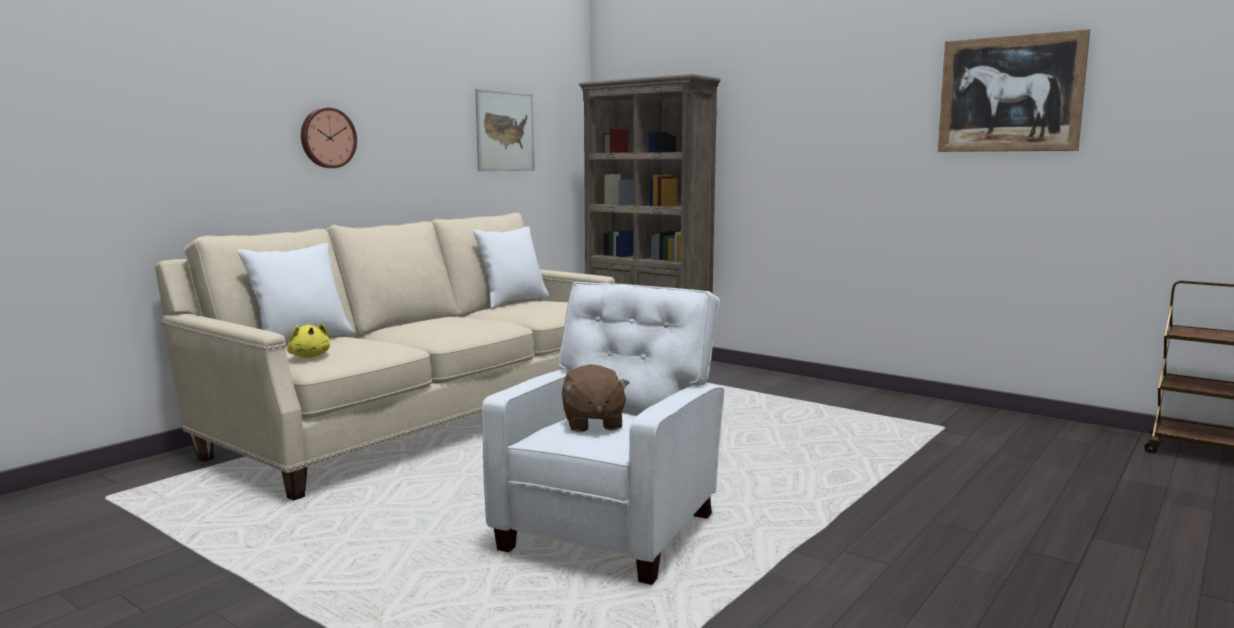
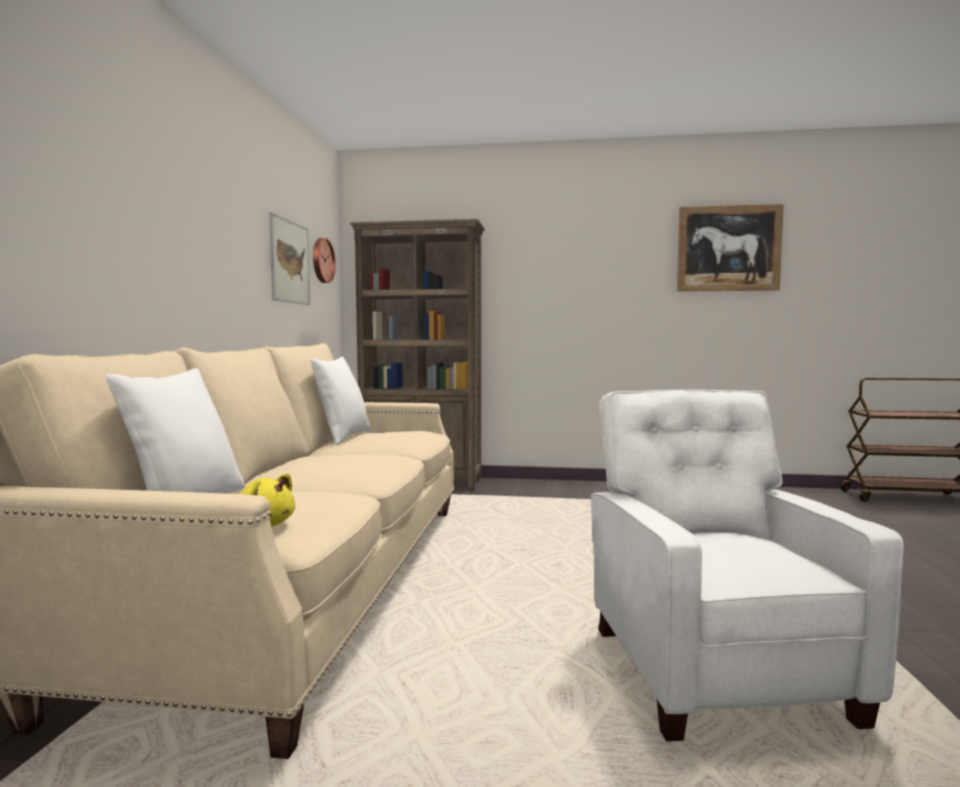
camera: 30 degrees left, 5 degrees down
(327, 138) = (144, 238): wall clock -> wall clock (322, 260)
(592, 423) = (740, 549): brown plush toy -> none

